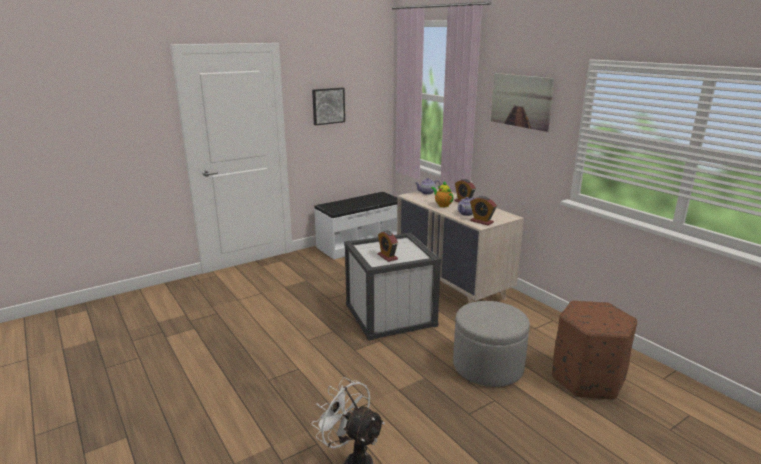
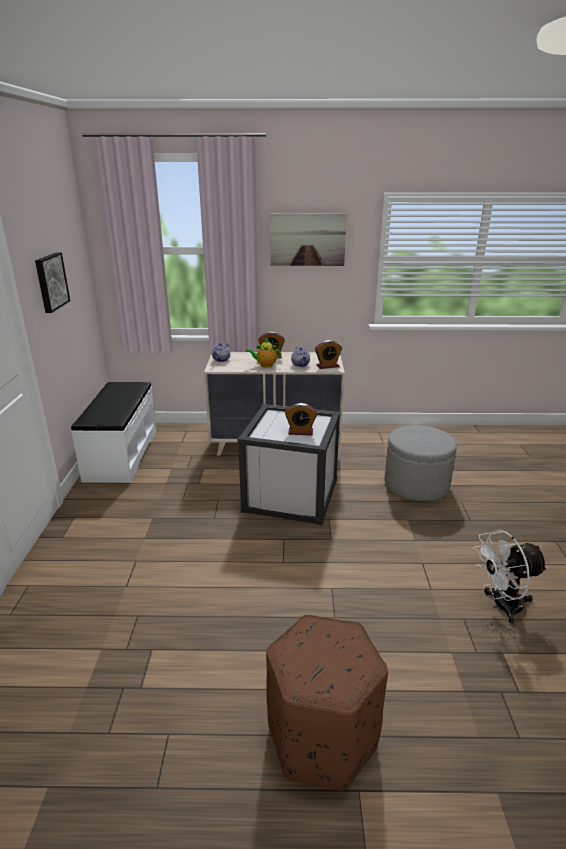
camera: 55 degrees left, 5 degrees up
(587, 379) = (461, 455): brown ottoman -> brown ottoman (321, 736)

